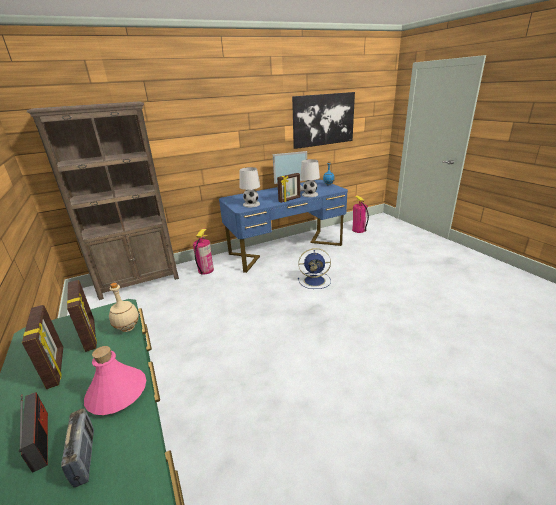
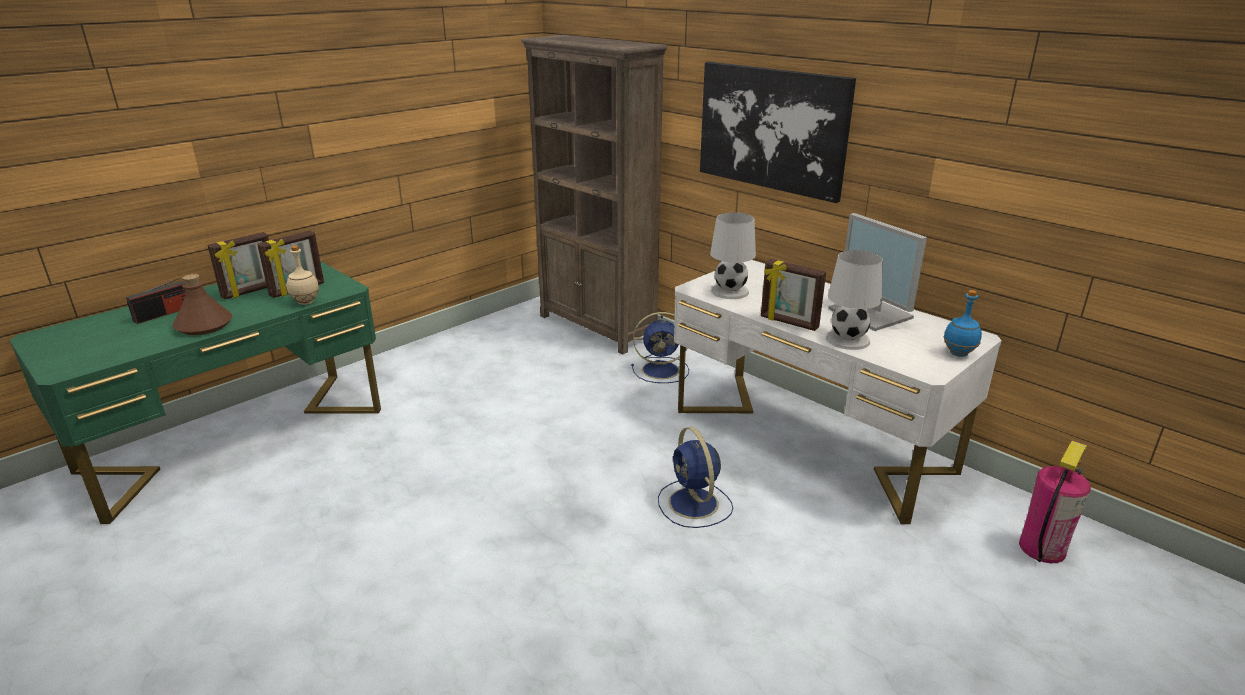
camera: 70 degrees right, 0 degrees up
(85, 457) = (137, 334): radio -> none
(118, 393) = (204, 326): pink bottle -> brown bottle
(205, 270) = (662, 370): fire extinguisher -> blue fan
(286, 249) = (809, 440): blue desk -> white desk
(323, 120) = (1066, 175): picture -> picture (772, 129)

